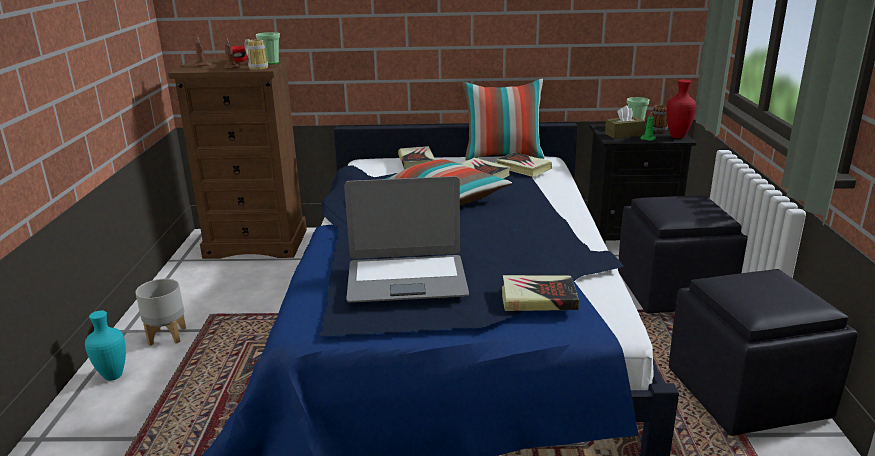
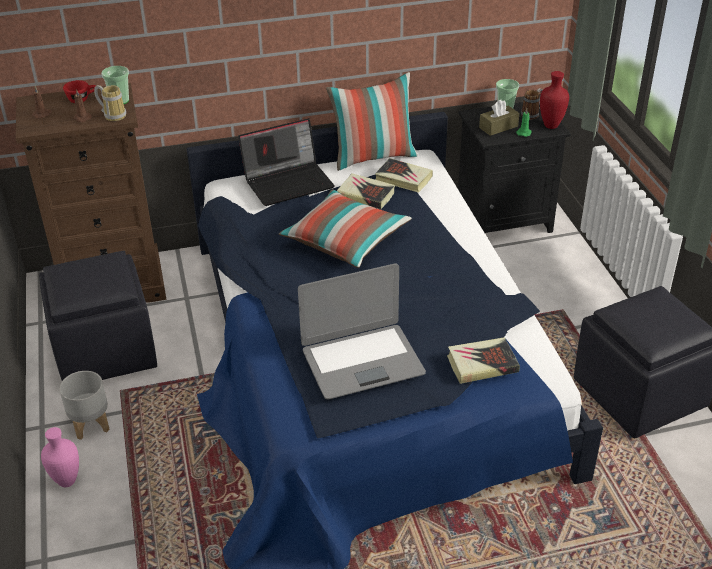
camera: 15 degrees left, 15 degrees up
(113, 377) = (67, 482): turquoise vase -> pink vase
(416, 161) = (289, 182): book -> laptop
(674, 291) = (560, 286): black ottoman -> black ottoman (106, 350)

